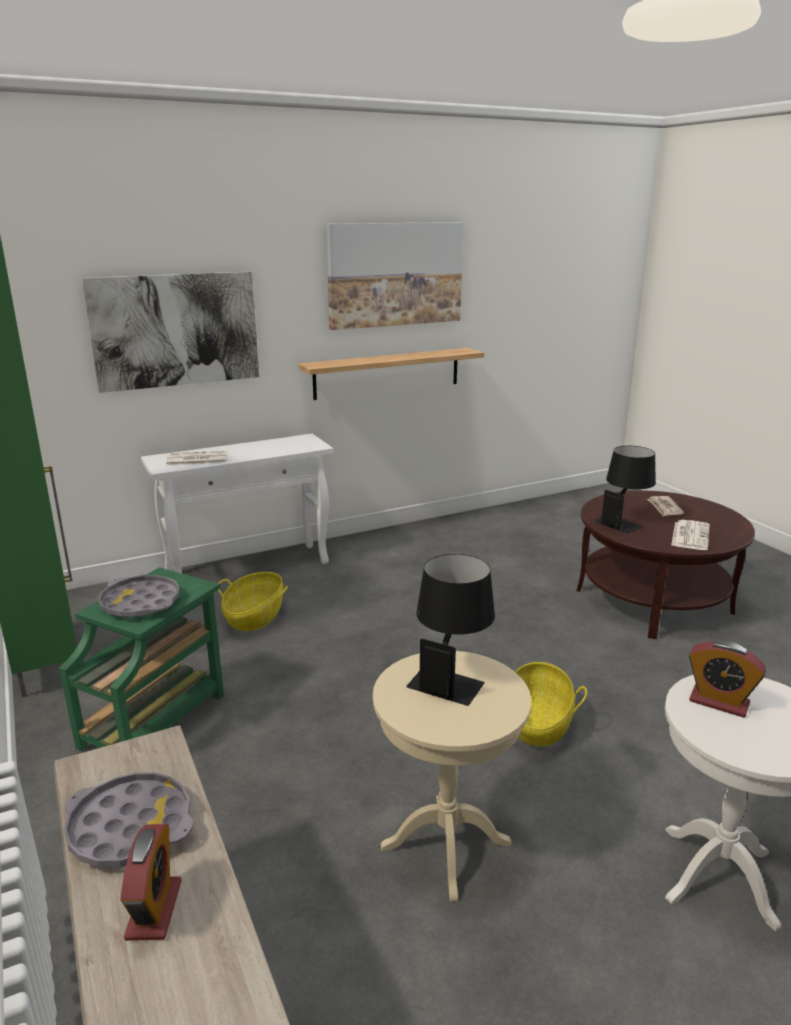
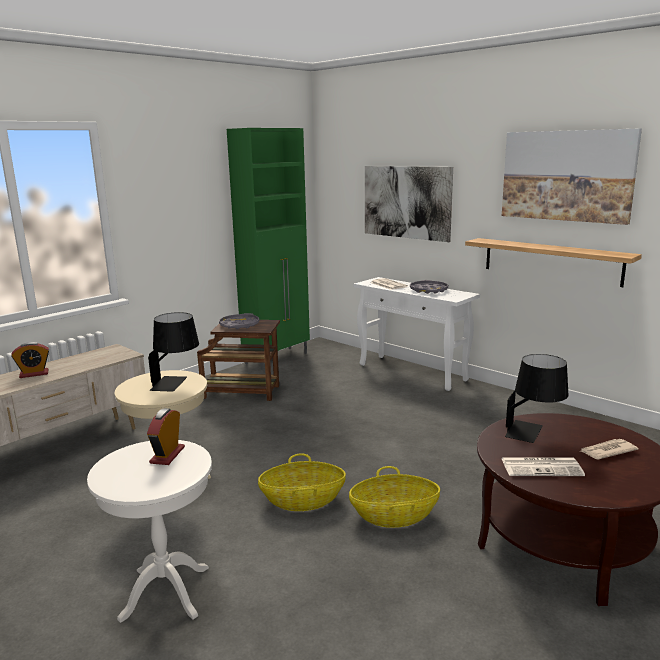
camera: 70 degrees right, 5 degrees down
(130, 827) = (77, 361): grey tray -> grey tray (428, 290)
(157, 719) = (243, 392): green side table -> brown side table
(254, 617) = (356, 388): basket -> basket (394, 515)

